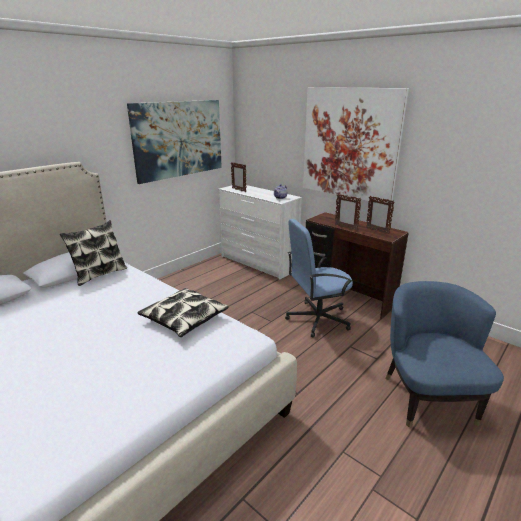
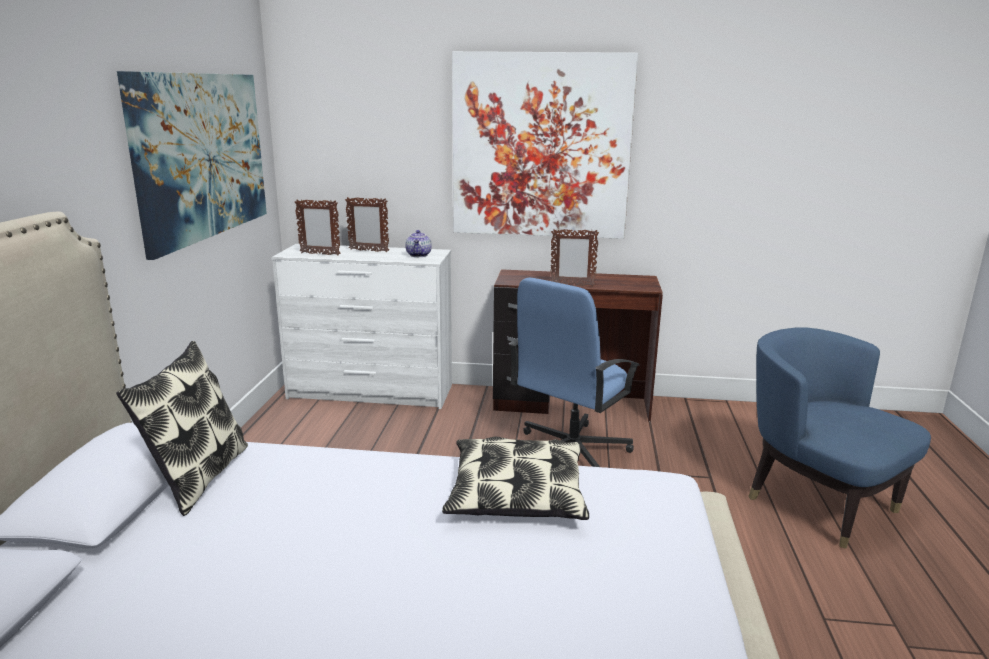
camera: 35 degrees left, 5 degrees down
(377, 230) = (618, 281): picture frame -> picture frame (368, 251)

